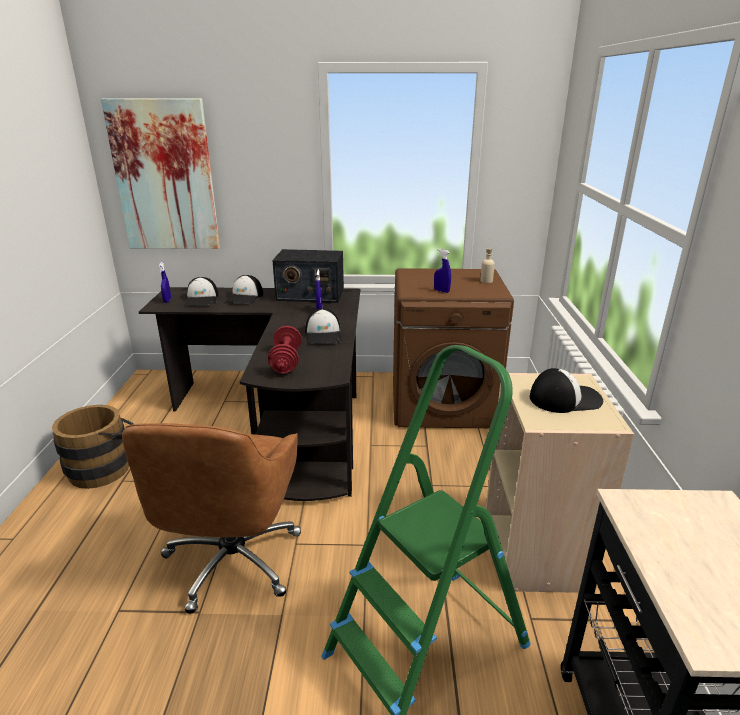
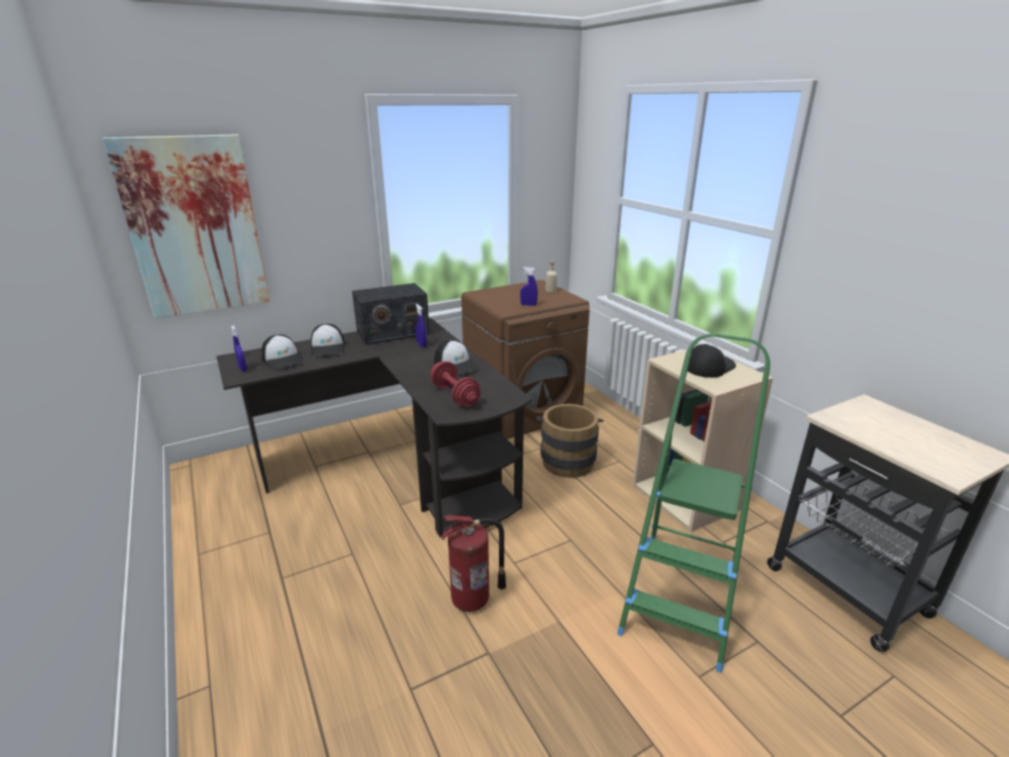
camera: 30 degrees left, 0 degrees up
(105, 467) = (245, 573): brown bucket -> brown bucket (567, 459)
(232, 560) = (473, 599): brown office chair -> fire extinguisher

